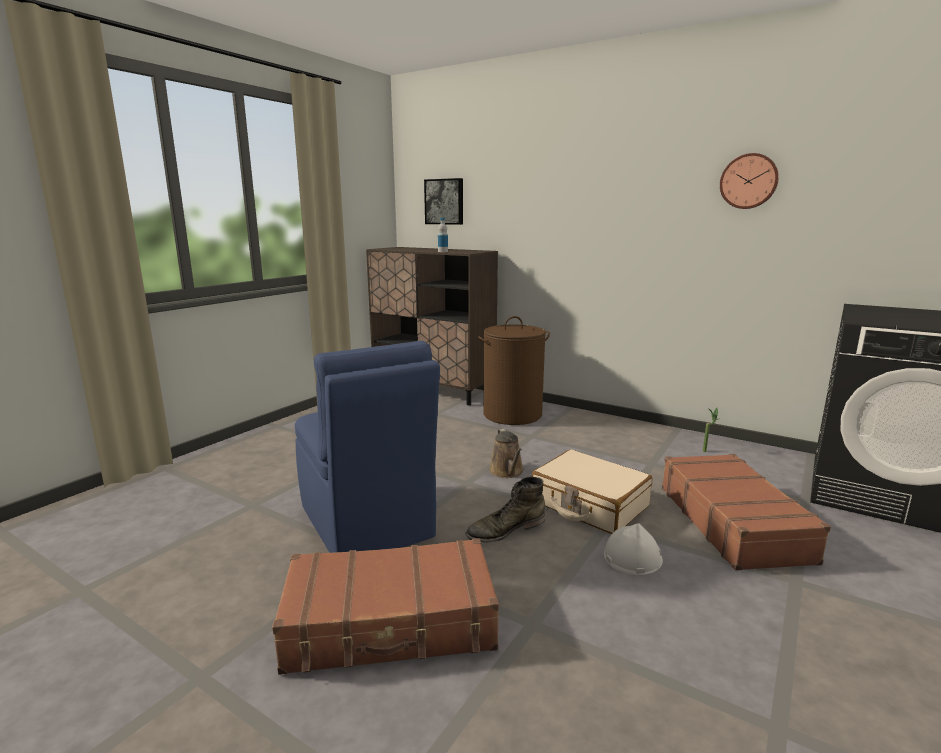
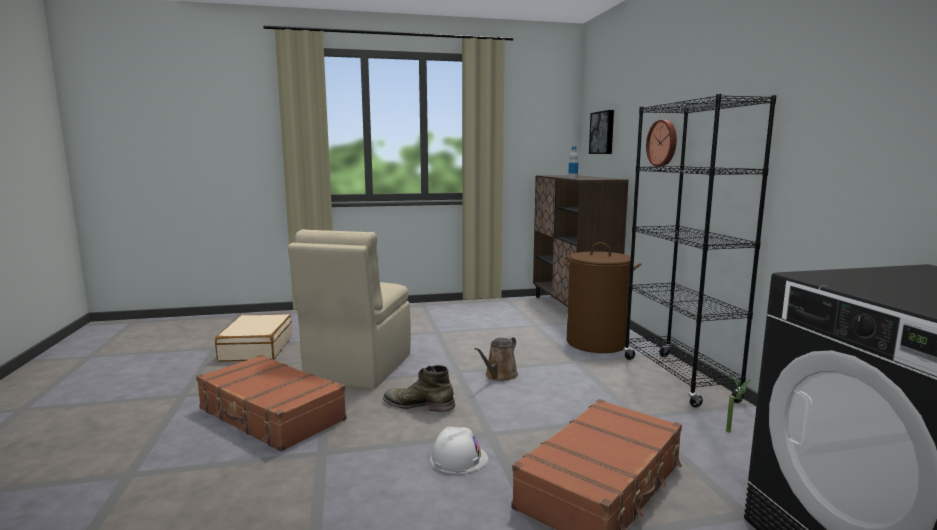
camera: 45 degrees right, 5 degrees down
(367, 523) = (358, 369): blue chair -> beige chair
(589, 504) = (508, 418): beige suitcase -> beige suitcase (256, 348)
(614, 425) = (678, 379): none -> black bookcase
(749, 181) = (828, 91): wall clock -> wall clock (663, 143)

